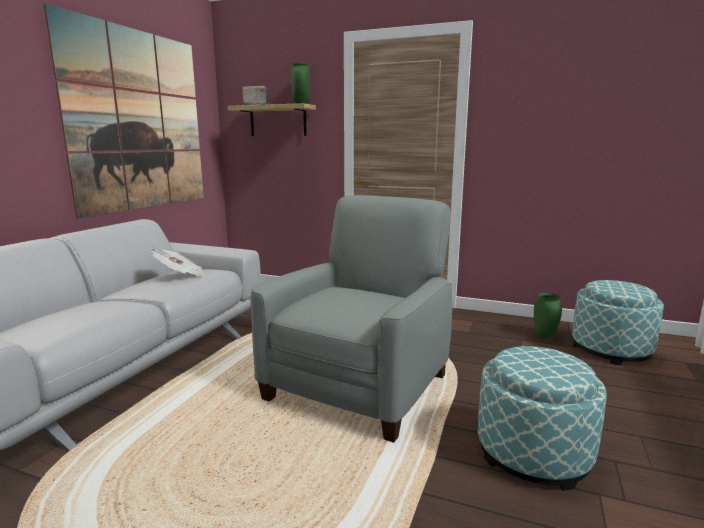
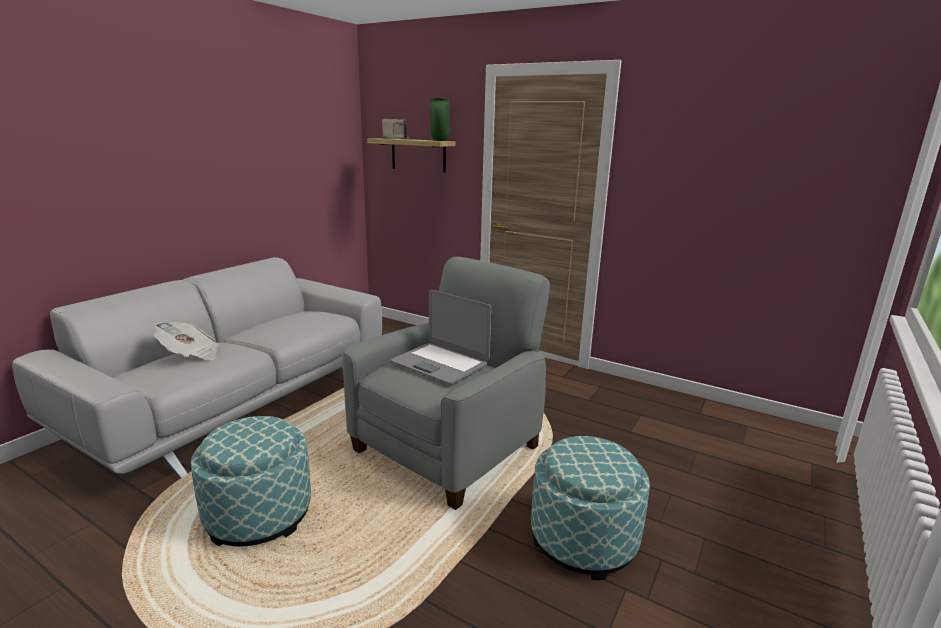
camera: 10 degrees right, 5 degrees up
(139, 121) = (274, 160): picture -> none
(180, 275) = (299, 320): newspaper -> newspaper (191, 355)
(351, 296) = (440, 364): none -> laptop
(543, 336) = (667, 413): green vase -> none
(611, 350) = (734, 438): ottoman -> ottoman (259, 515)

